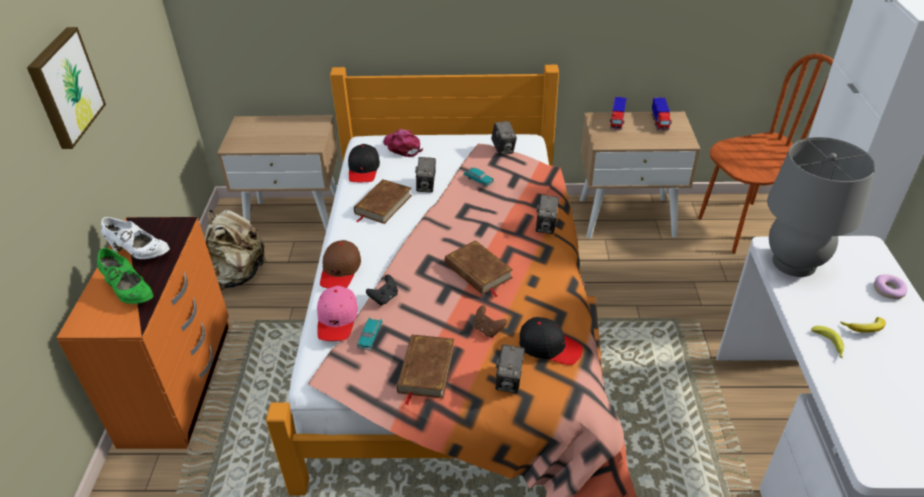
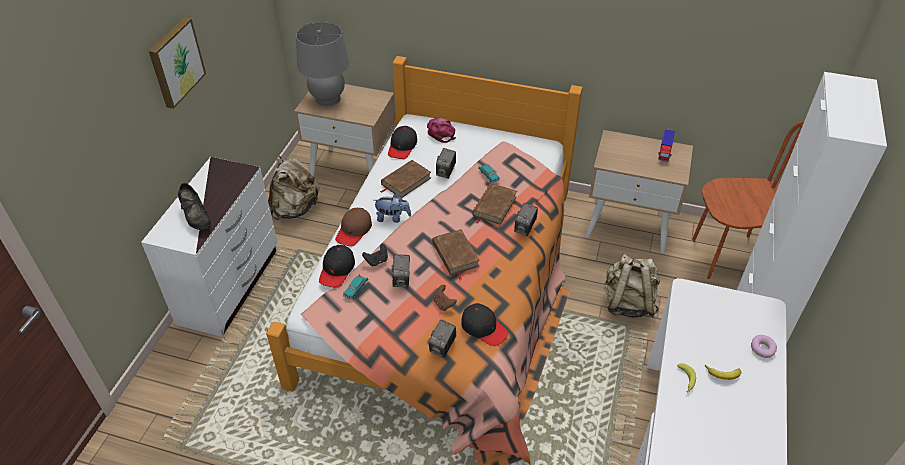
camera: 15 degrees right, 5 degrees up
(129, 292) = (196, 218): green shoe -> black shoe
(139, 252) = (211, 188): white shoe -> none
(180, 381) = (230, 285): orange dresser -> white dresser
(337, 319) = (337, 270): pink cap -> black cap
(383, 247) = (392, 218): none -> plush toy
(426, 369) = (386, 324): brown book -> brown book (494, 206)
(503, 149) = (521, 151): camera -> camera (401, 279)
(617, 122) = (627, 144): toy truck -> none
(663, 296) = (627, 303): none -> beige backpack
(794, 263) = (697, 308): grey table lamp -> grey table lamp (328, 99)

